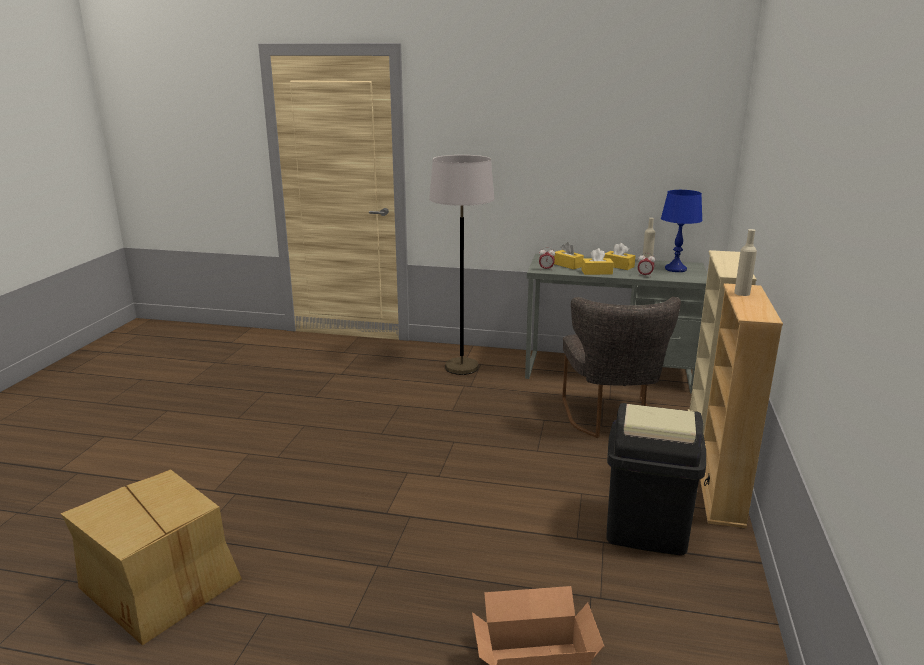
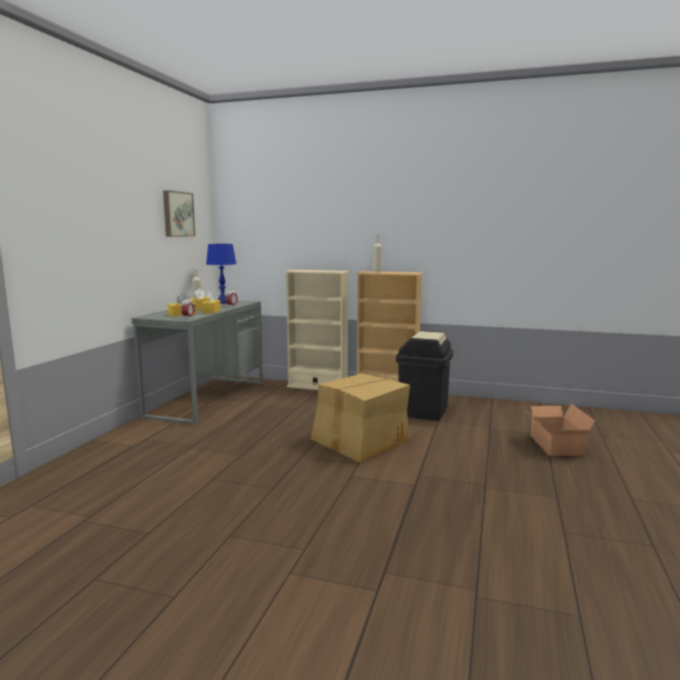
camera: 85 degrees left, 10 degrees down
(161, 585) = (562, 600): cardboard box -> cardboard box (360, 441)
(462, 367) = (145, 447): grey floor lamp -> none
(611, 419) = (288, 405): grey chair -> none
(645, 147) = (177, 214): none -> picture

